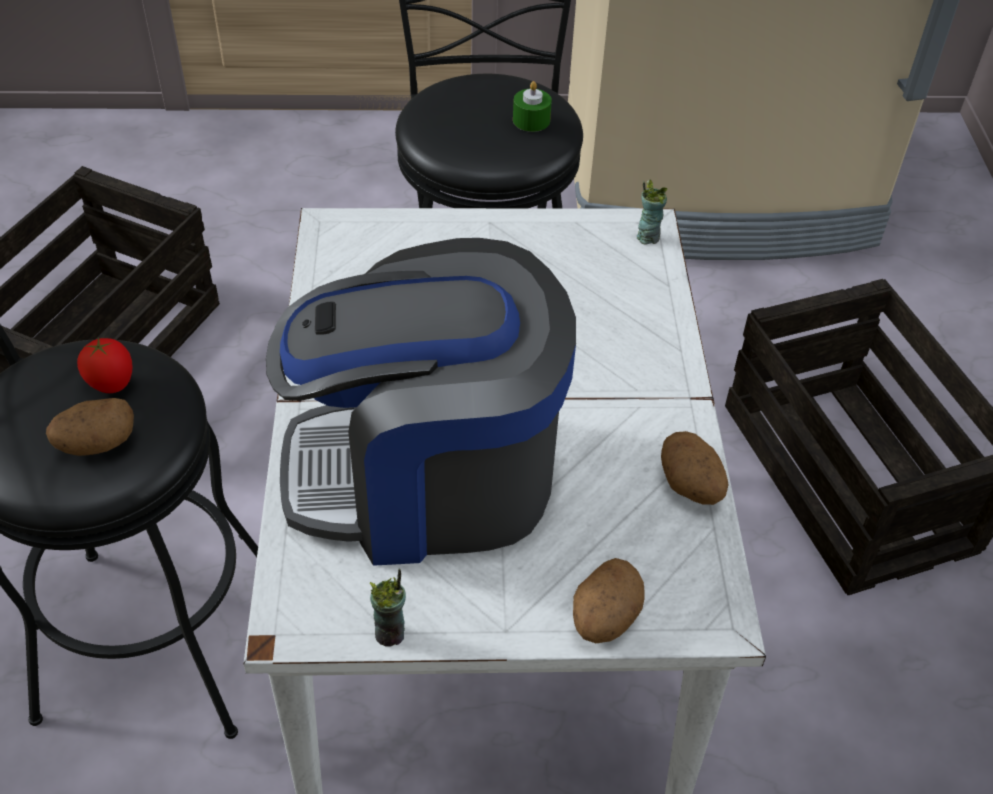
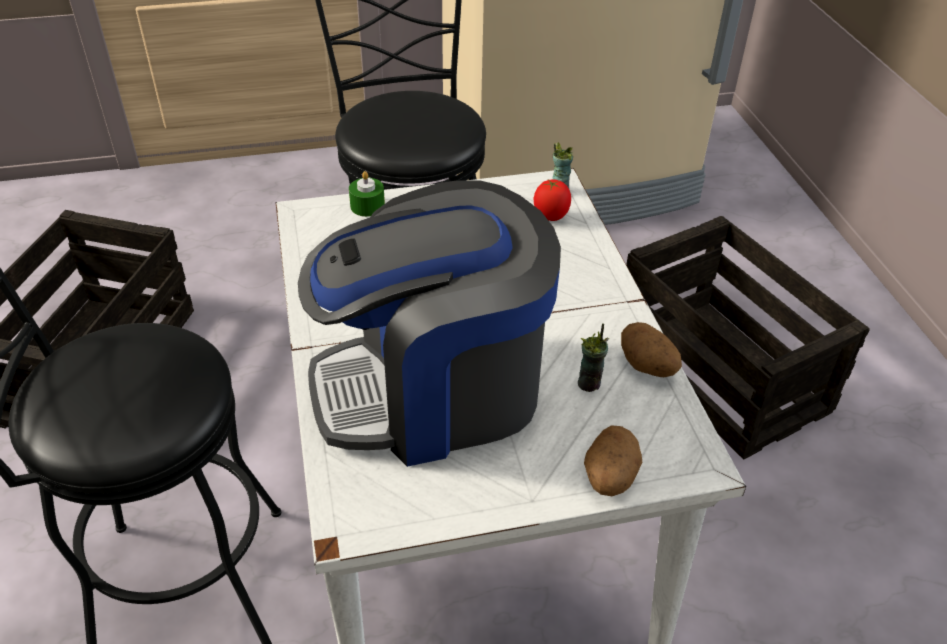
camera: 10 degrees left, 5 degrees down
(97, 444) = (141, 406): potato -> none
(112, 385) = (145, 357): tomato -> tomato (550, 217)
(390, 633) = (436, 518): cup -> cup (589, 383)
(531, 120) = (444, 119): green candle -> green candle (367, 206)

